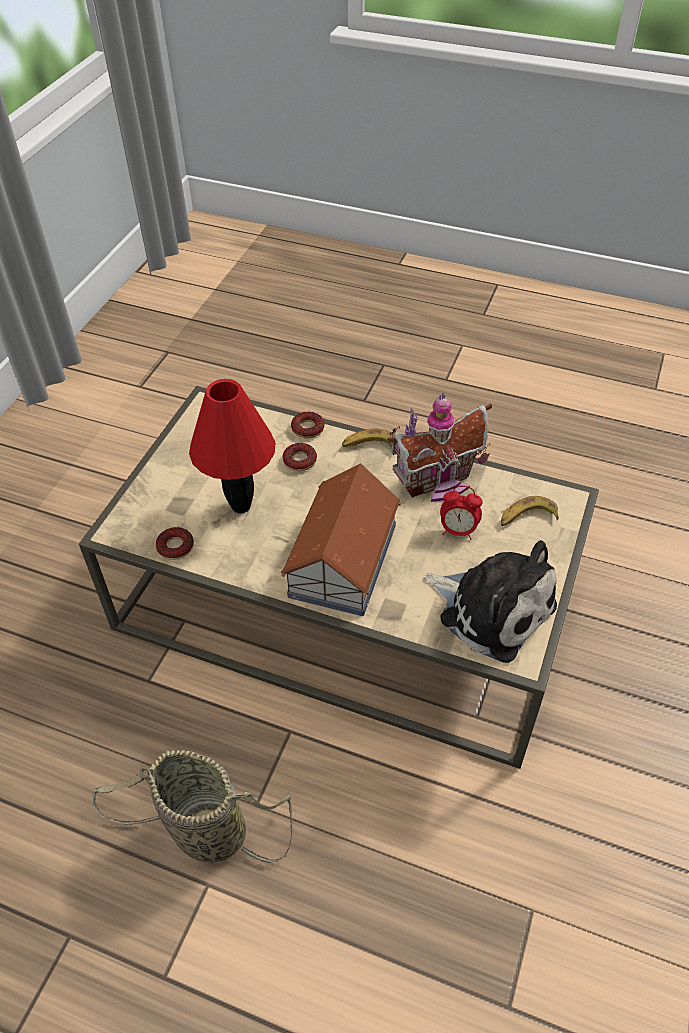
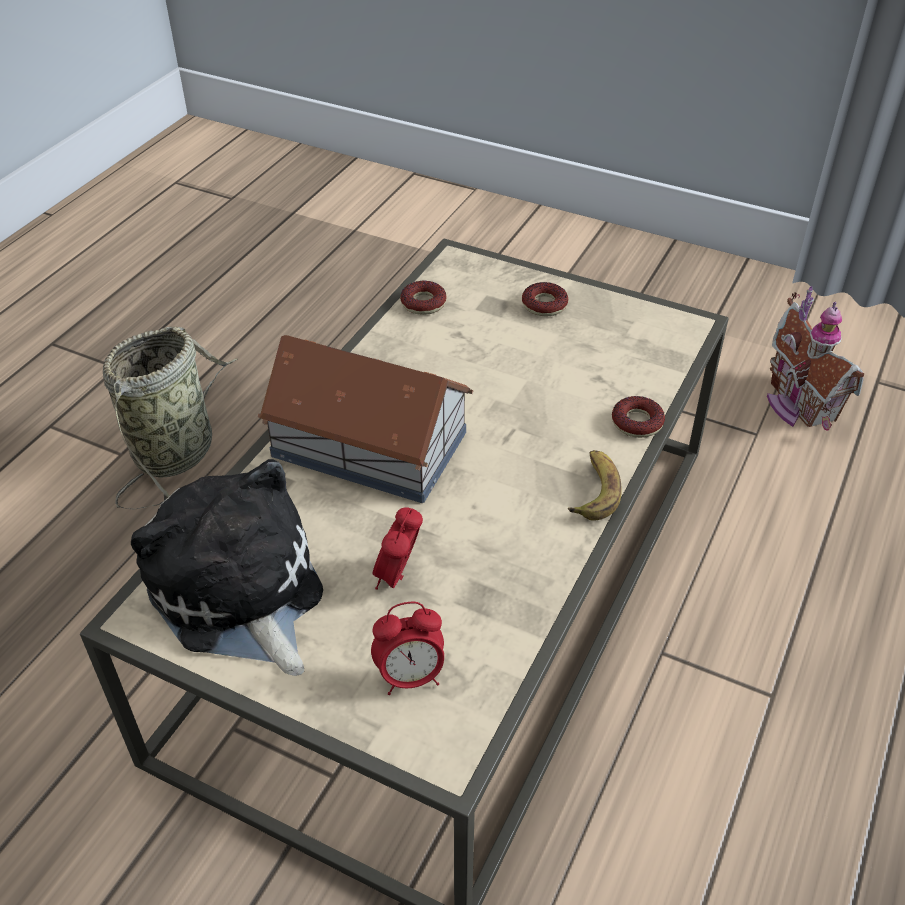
camera: 95 degrees right, 5 degrees down
(240, 507) = (482, 354): red table lamp -> none
(299, 460) = (567, 411): donut -> donut (544, 305)
(438, 482) = (507, 565): toy house -> toy house (797, 405)
(491, 608) = (239, 595): plush toy -> plush toy turned 105 degrees clockwise
(527, 518) = (410, 677): banana -> alarm clock

